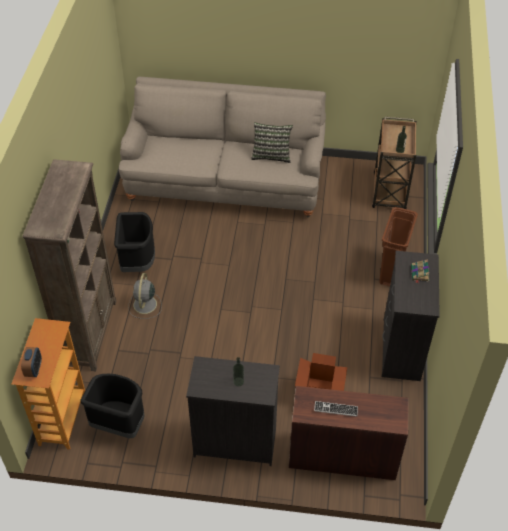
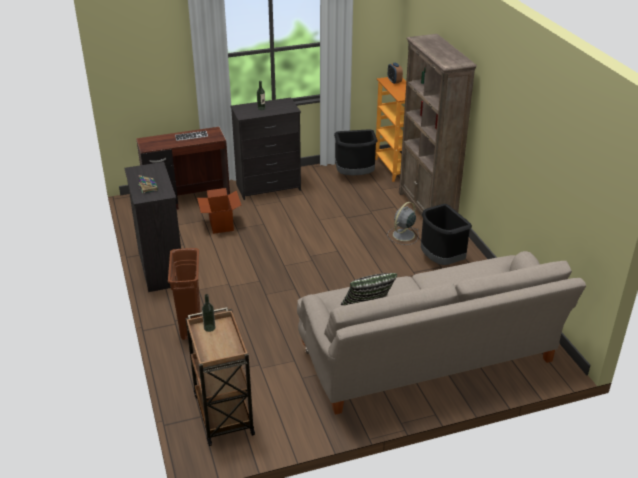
camera: 155 degrees right, 15 degrees down
(145, 305) = (403, 235): grey fan -> grey fan turned 120 degrees counterclockwise

